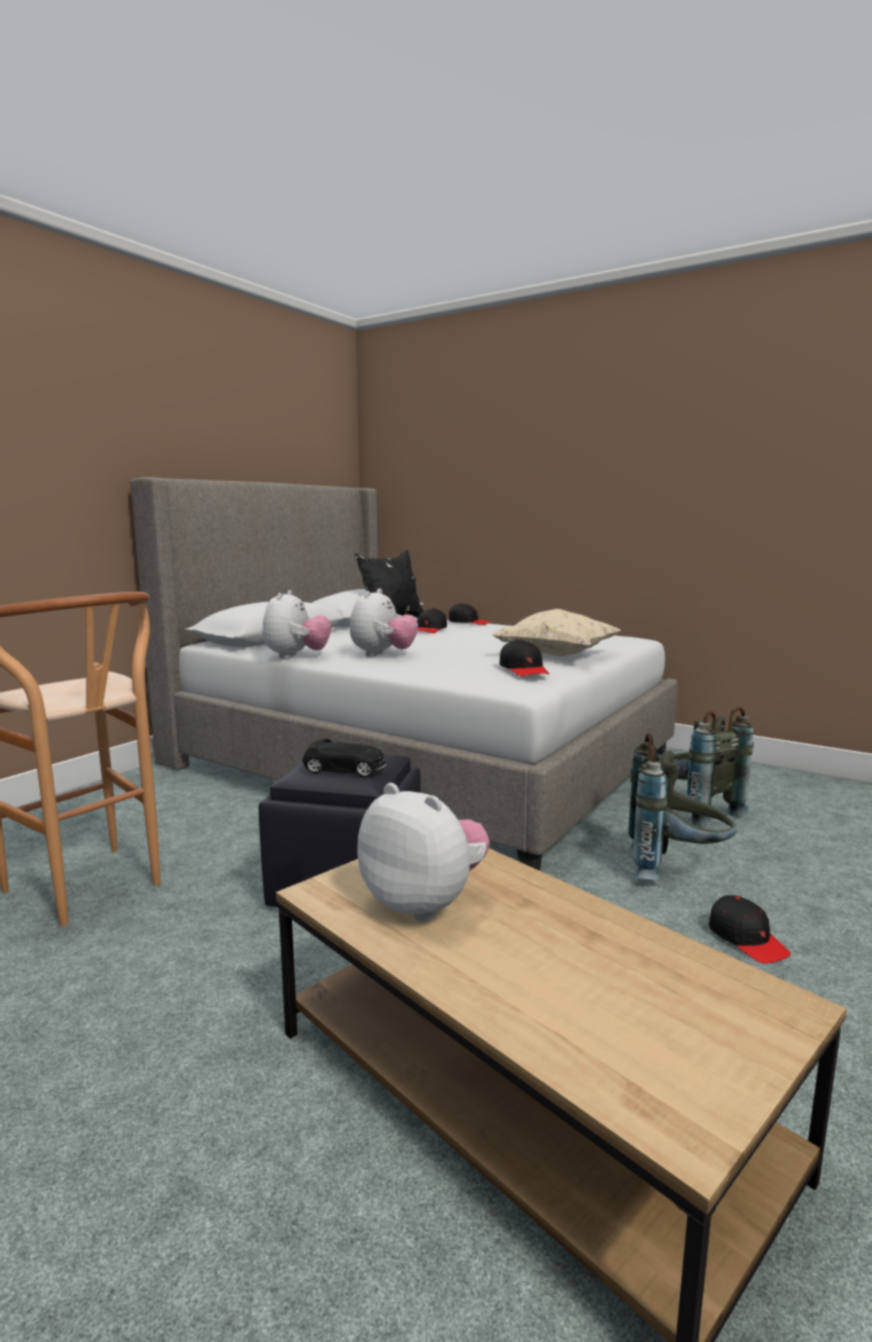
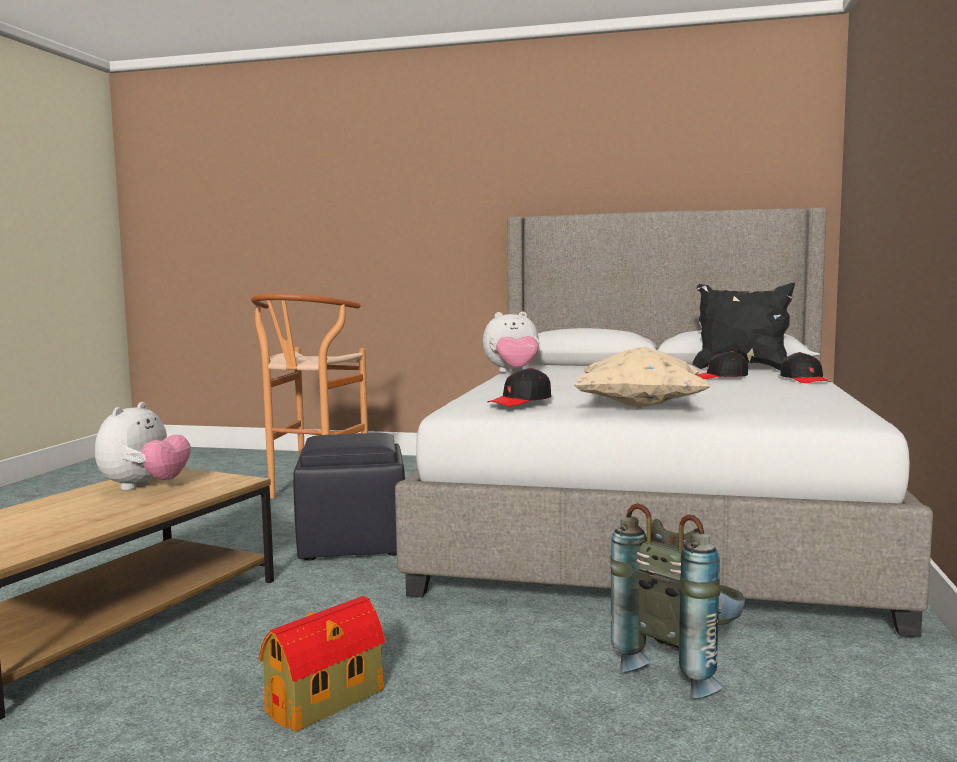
camera: 70 degrees right, 5 degrees down
(345, 769) = (336, 439): black toy car -> none
(383, 655) = (550, 380): plush toy -> none
(674, 868) = (475, 659): grey backpack -> none
(747, 939) = (328, 700): black cap -> toy house

